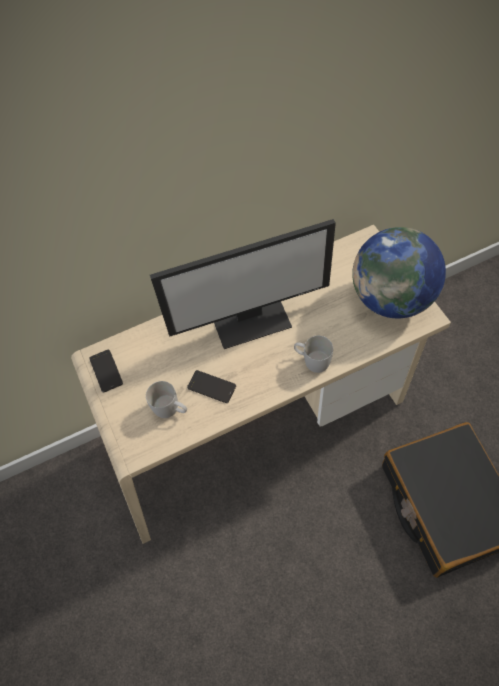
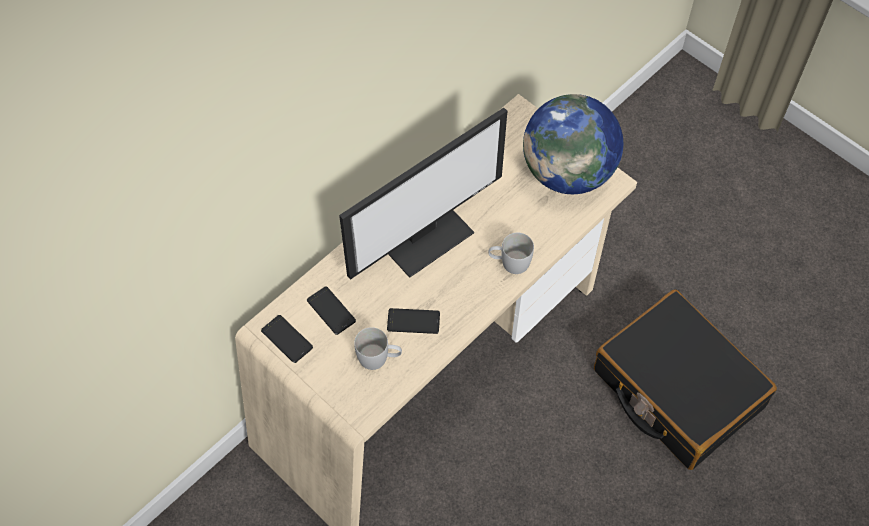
camera: 25 degrees left, 0 degrees up
(150, 358) = (331, 310): none -> phone

